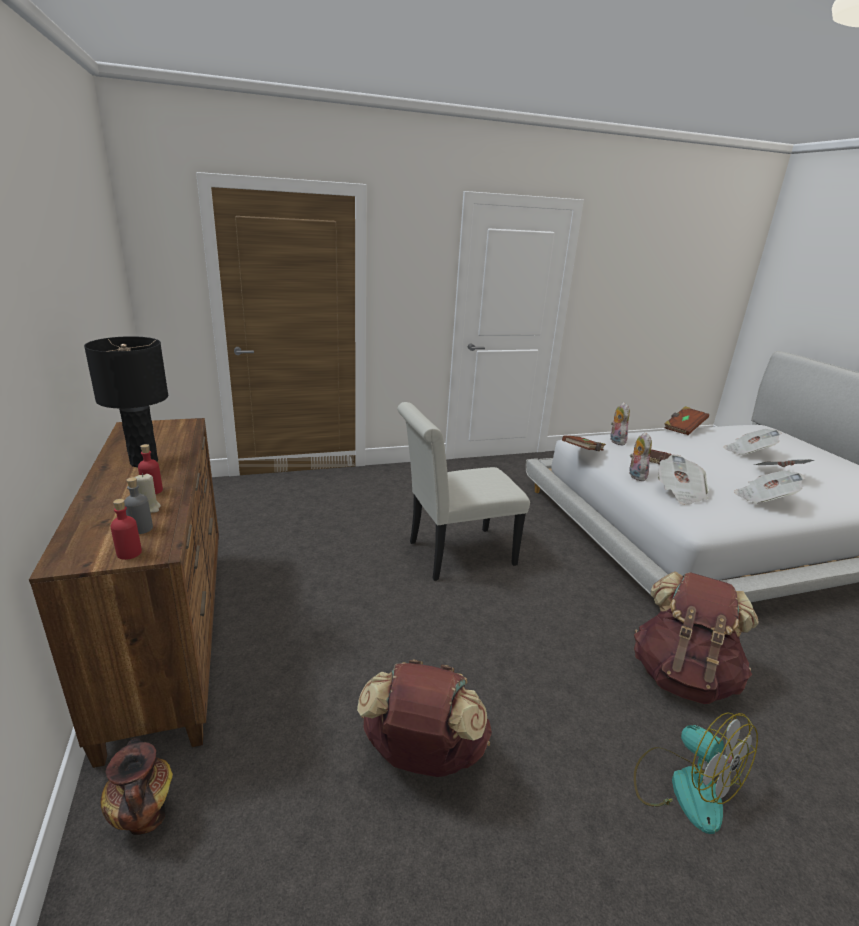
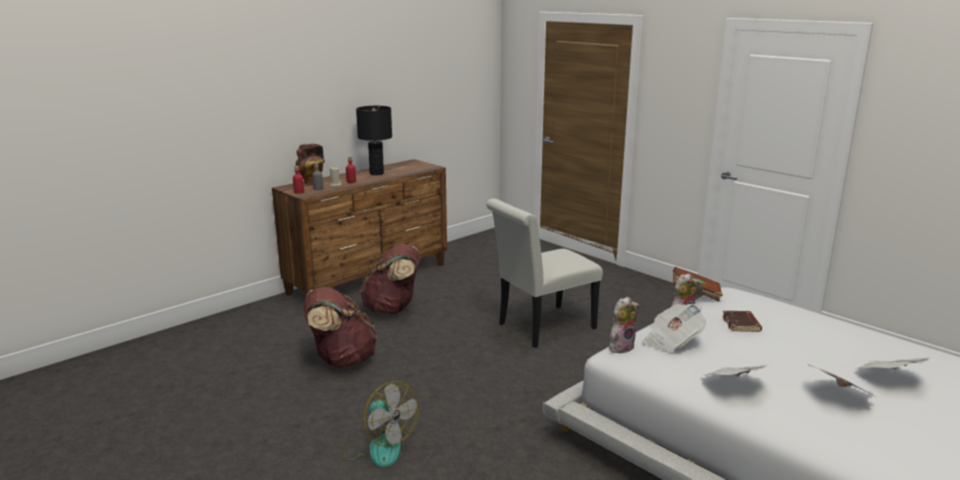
camera: 65 degrees right, 5 degrees down
(145, 819) = (269, 312): vase -> vase (312, 183)
(454, 555) = (541, 328): white chair -> white chair turned 75 degrees counterclockwise
(615, 441) = (759, 304): plush toy -> plush toy (621, 347)
(682, 676) = (493, 442): brown backpack -> brown backpack (392, 308)
(683, 428) = (895, 336): brown book -> none
(683, 786) = (378, 447): fan -> fan turned 75 degrees counterclockwise

